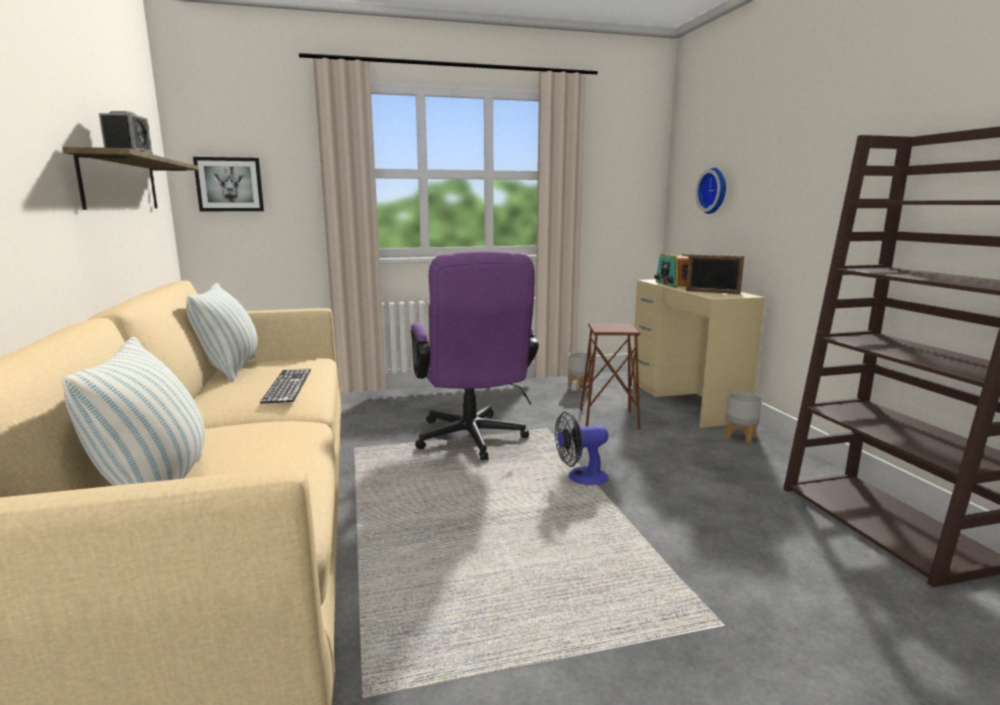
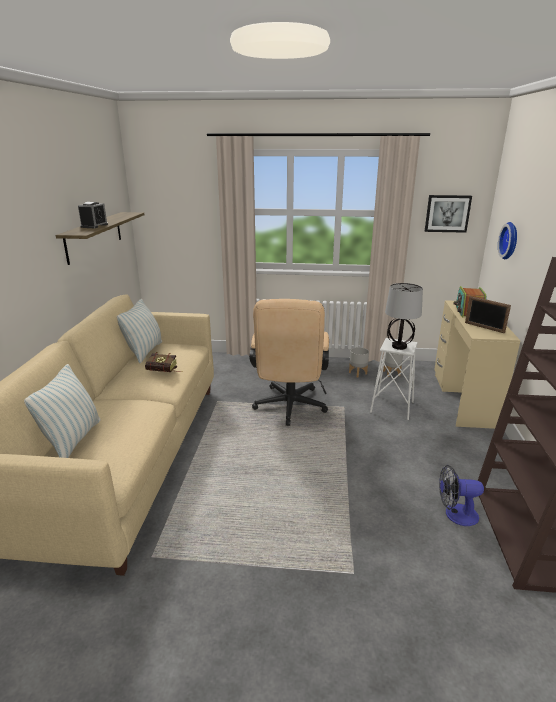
camera: 20 degrees right, 10 degrees up
(229, 184) = (166, 218): picture -> picture (447, 213)
(287, 385) = (165, 372): keyboard -> book
(472, 441) = (289, 408): purple office chair -> beige office chair
(580, 478) = (339, 452): fan -> fan (455, 514)
(608, 419) = (392, 407): brown stool -> white stool
(615, 328) = (399, 346): none -> table lamp
(740, 437) = (479, 441): grey planter -> grey planter (358, 373)

